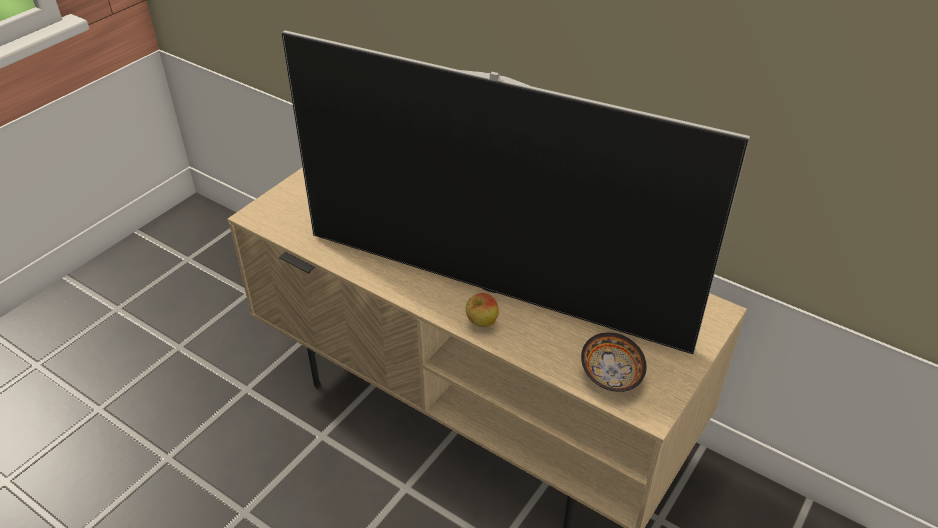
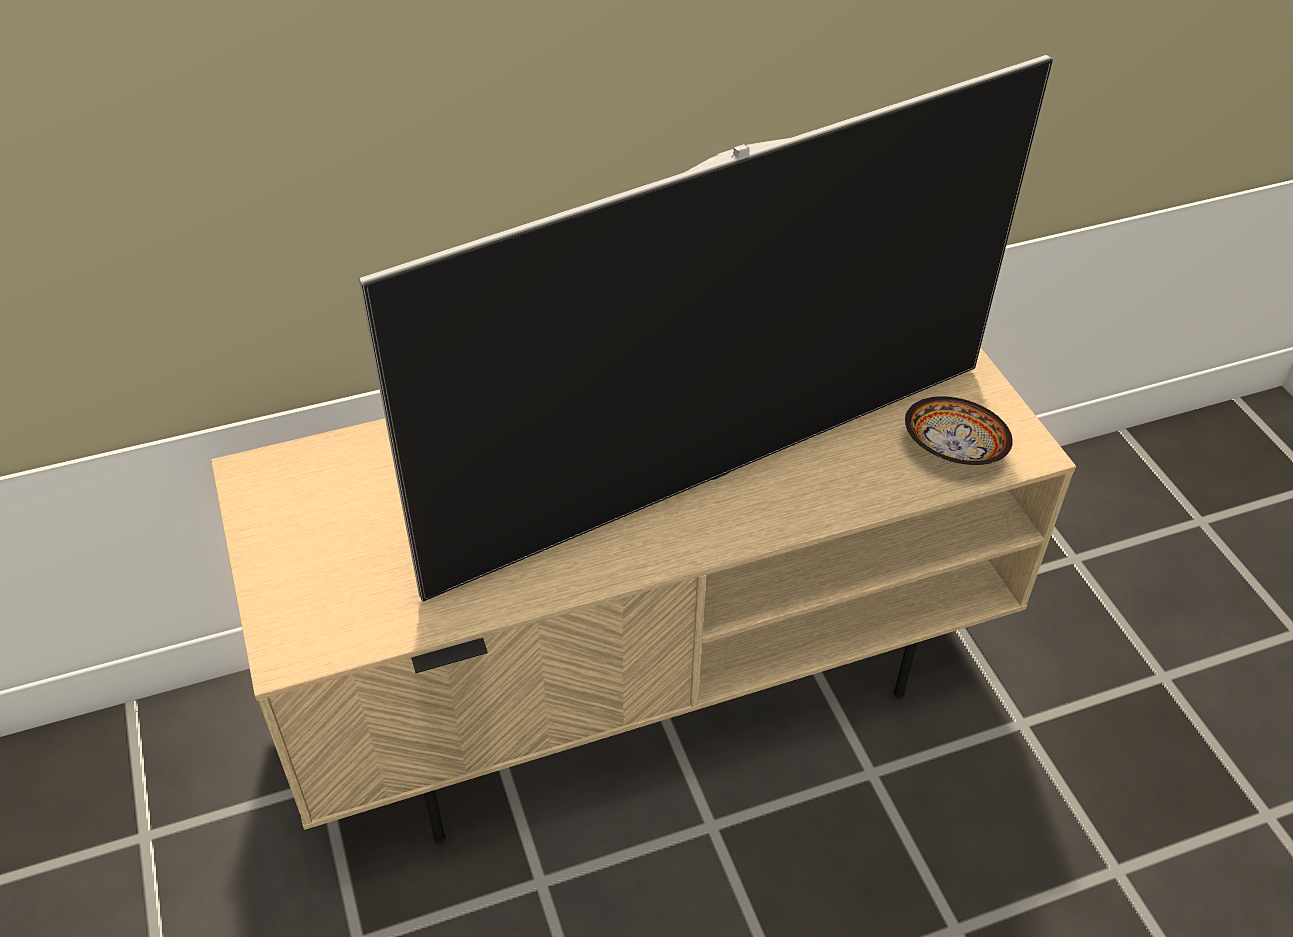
camera: 55 degrees left, 5 degrees up
(481, 323) = (773, 515): apple -> none

